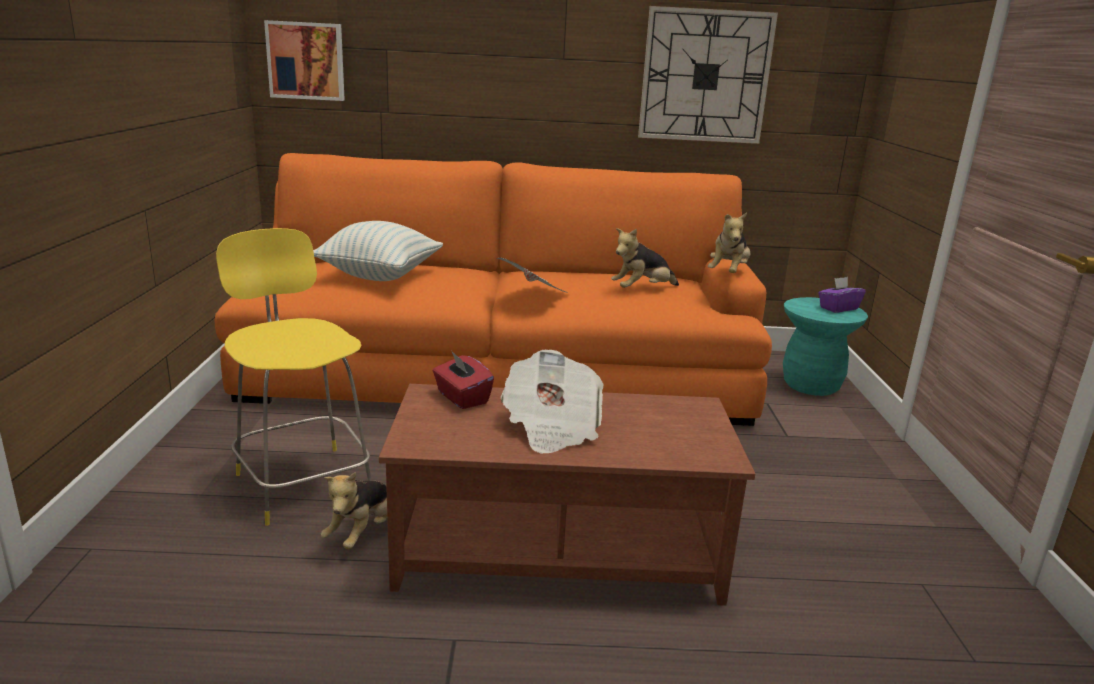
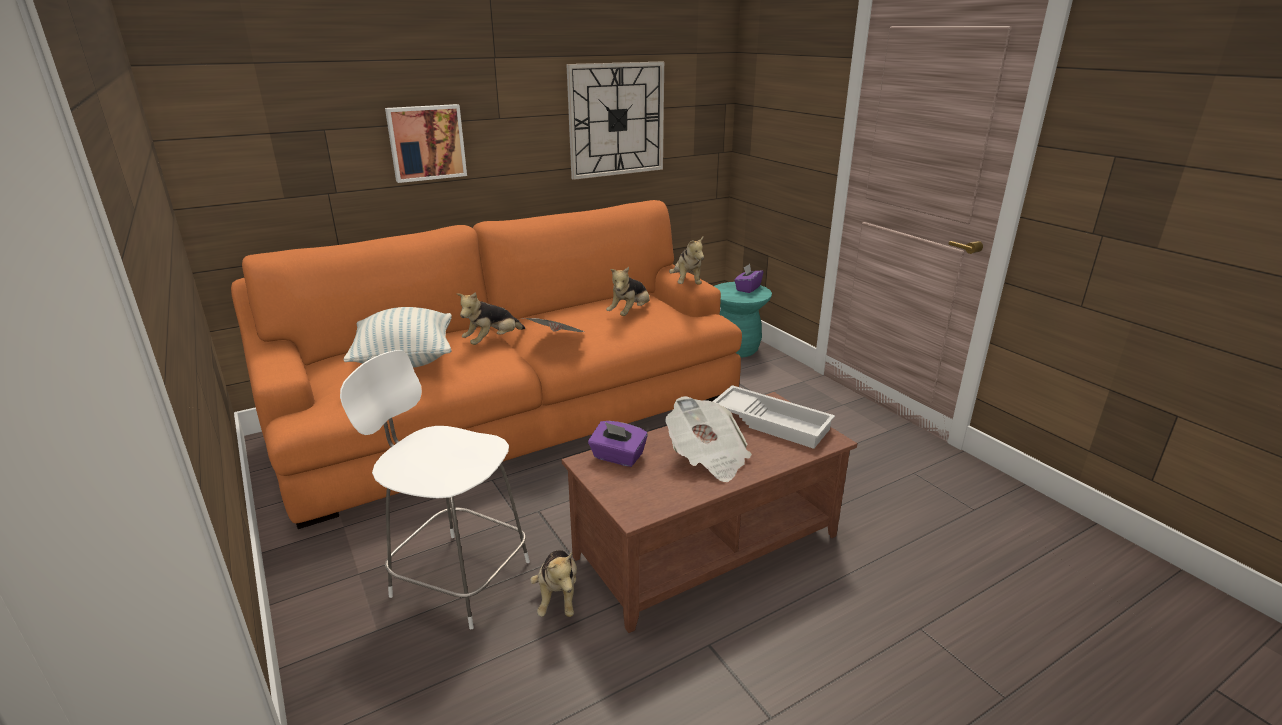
camera: 30 degrees left, 5 degrees up
(302, 481) = (457, 577): yellow stool -> white stool
(306, 61) = (235, 152): picture -> picture (426, 142)
(462, 398) = (617, 457): red tissue box -> purple tissue box
(476, 281) = (492, 341): none -> plush toy
(673, 421) = (772, 422): none -> white tray

